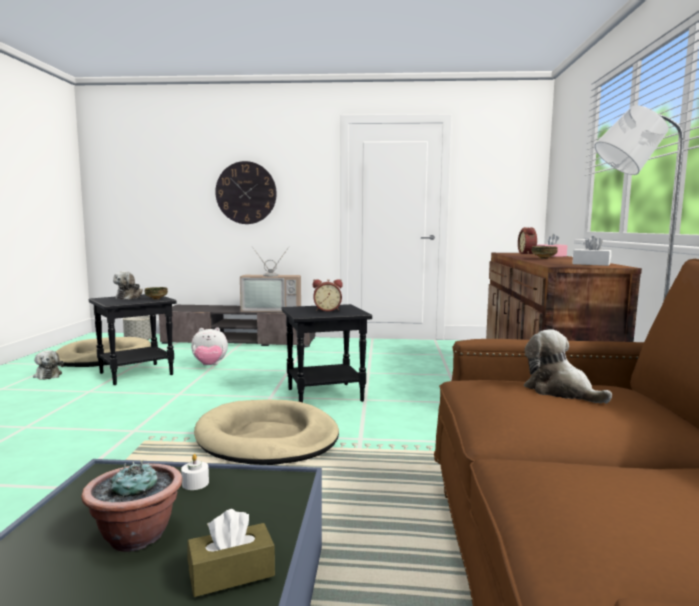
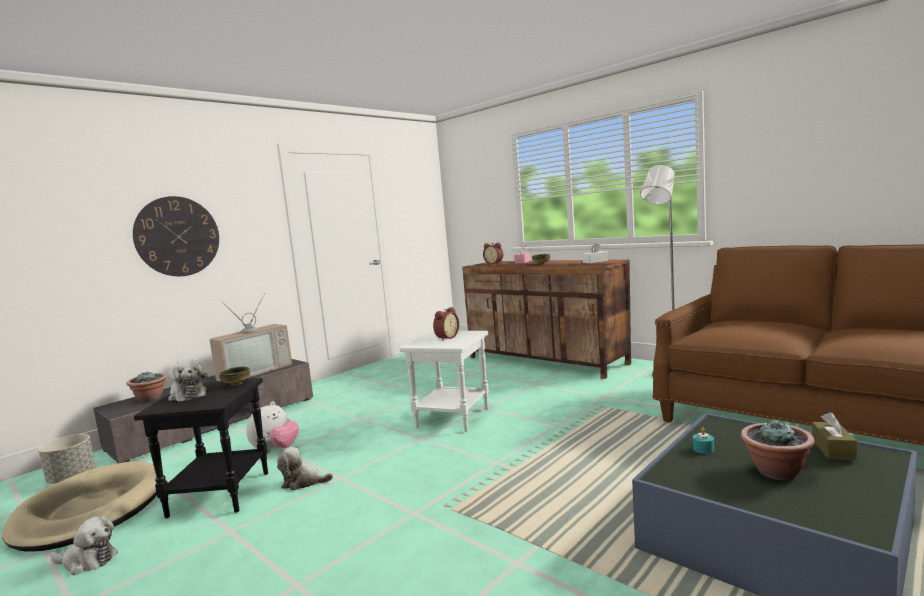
camera: 50 degrees left, 0 degrees up
(195, 483) = (703, 449): white candle -> turquoise candle
(198, 308) = (150, 399): none -> potted plant
(267, 438) = (515, 455): beige dog bed -> none
(325, 394) = (452, 417): black side table -> white side table
(560, 391) = (738, 326): plush toy -> plush toy (303, 482)

